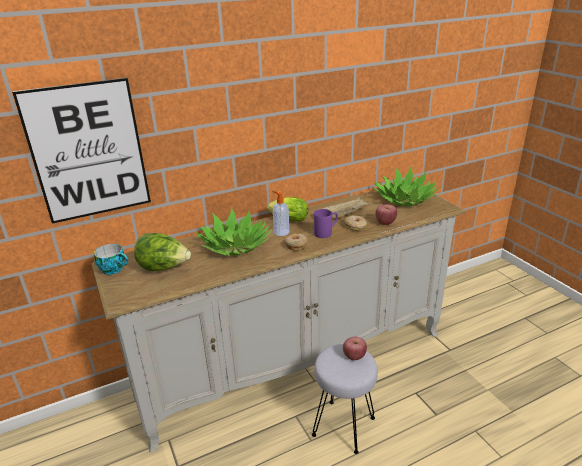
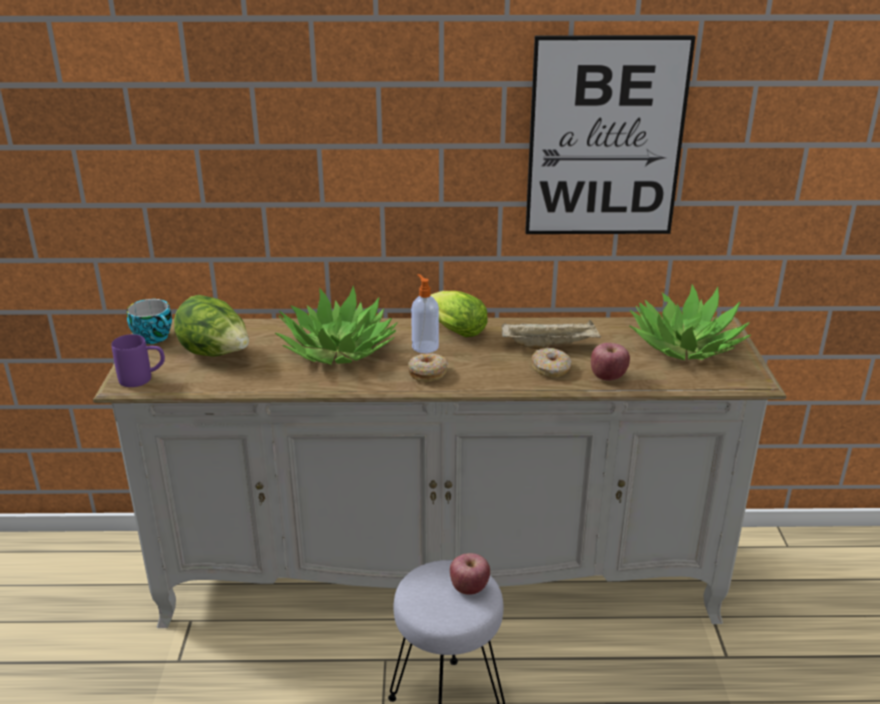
camera: 25 degrees right, 0 degrees up
(88, 151) = (152, 156): picture -> picture (605, 138)
(326, 232) = (493, 366): purple mug -> purple mug (143, 379)

